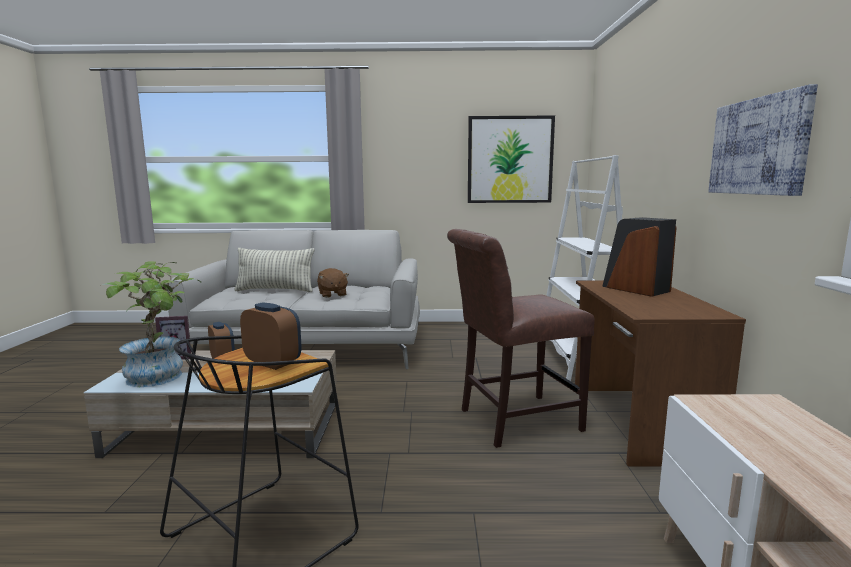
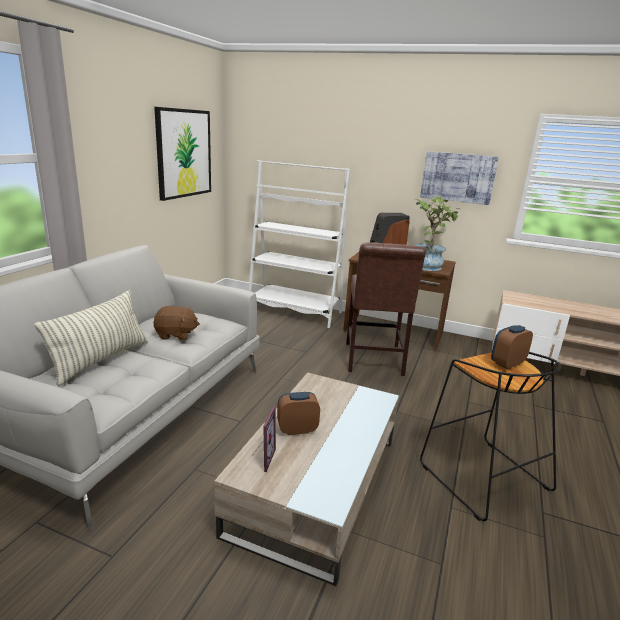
camera: 70 degrees left, 10 degrees up
(161, 377) = (327, 469): potted plant -> potted plant (428, 265)

